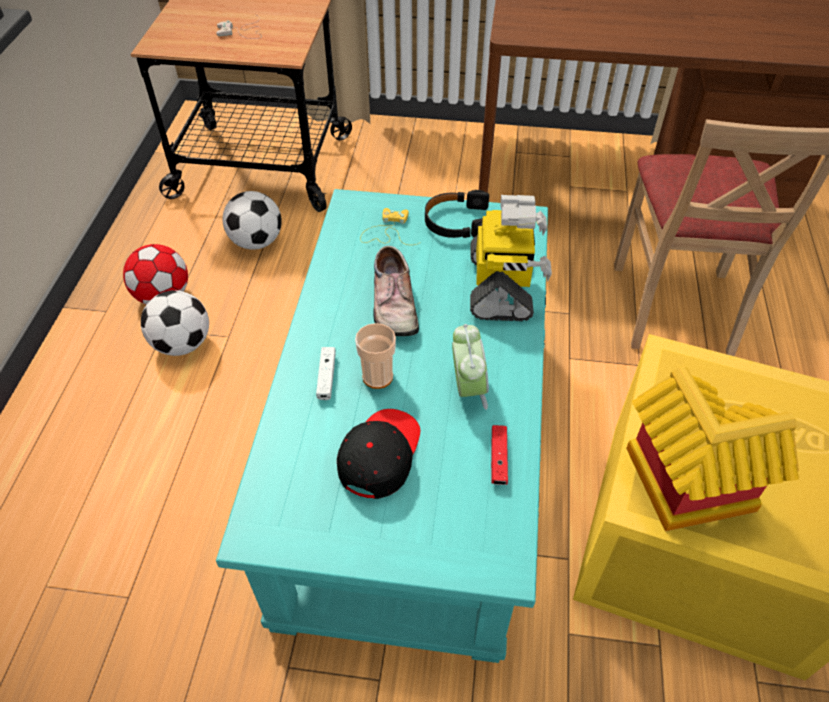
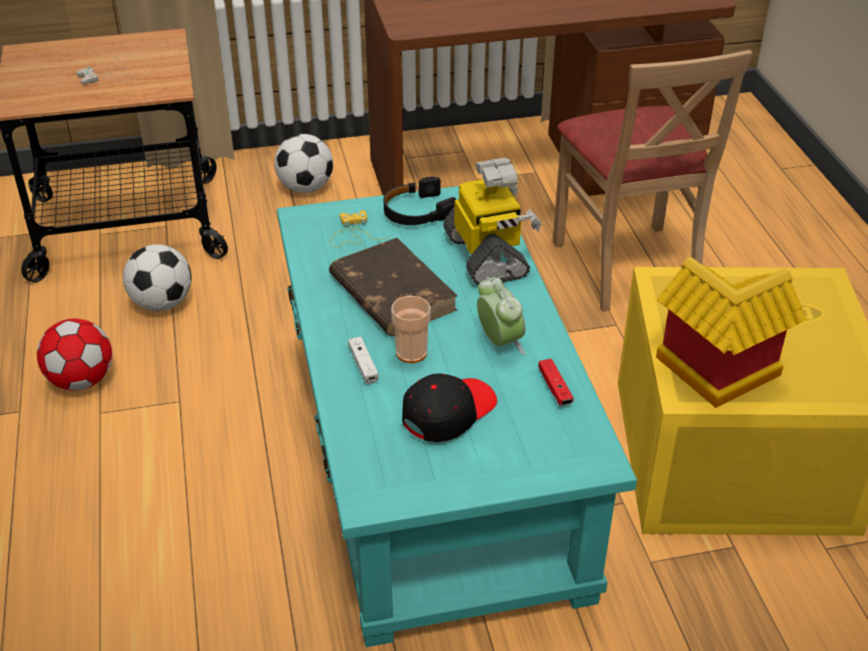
camera: 20 degrees left, 10 degrees down
(183, 344) = (130, 420): football -> football (305, 187)
(379, 455) = (448, 412): black cap -> black cap turned 45 degrees clockwise
(392, 303) = (391, 292): shoe -> brown book

